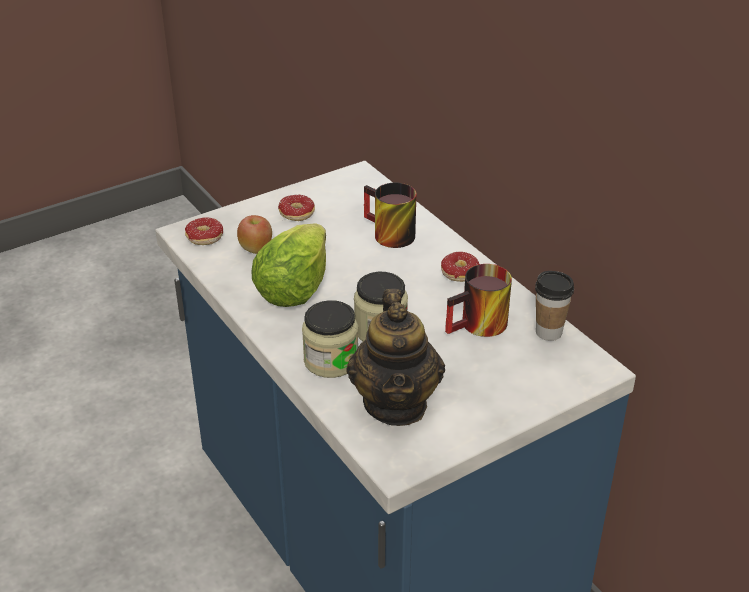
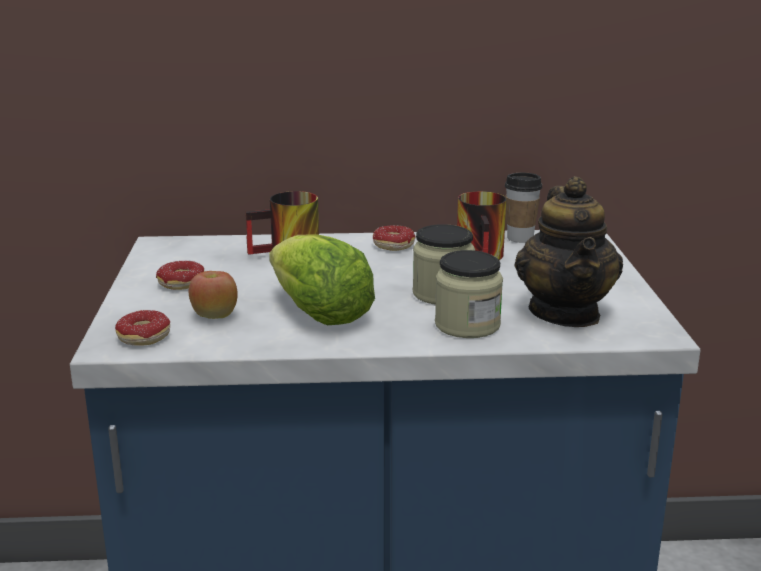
camera: 60 degrees left, 15 degrees down
(396, 404) = (565, 313): teapot -> teapot turned 60 degrees clockwise

